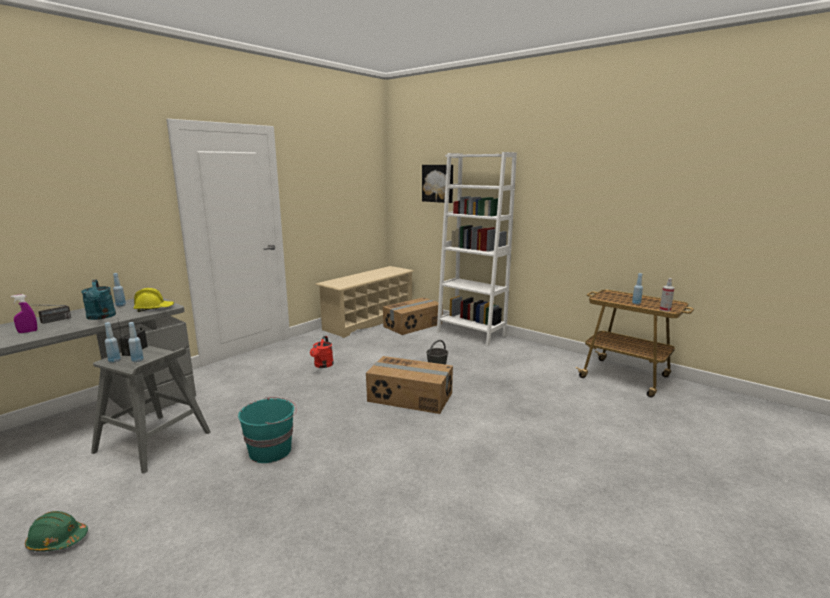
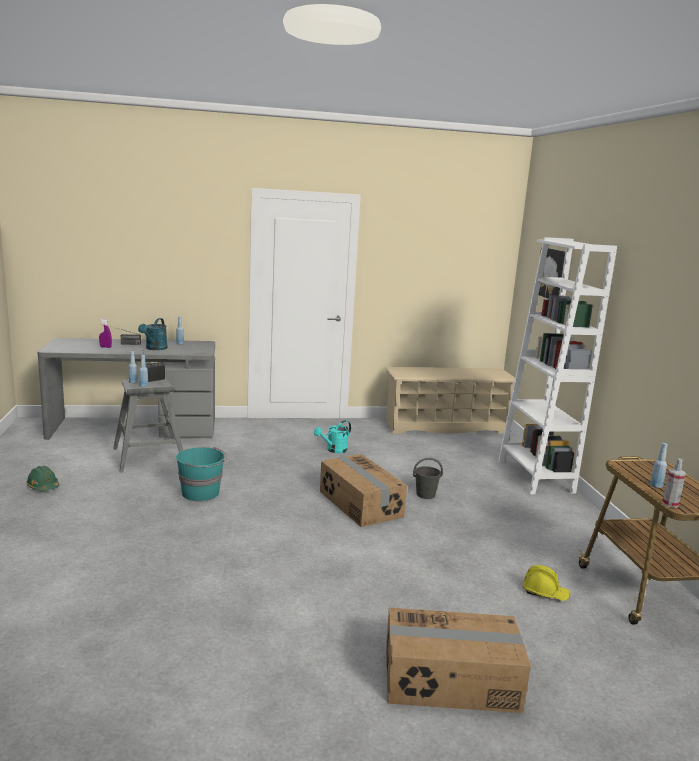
camera: 40 degrees right, 0 degrees up
(154, 309) = (192, 351): yellow hard hat -> yellow hard hat (545, 593)
(322, 365) = (334, 450): red watering can -> turquoise watering can
(413, 325) = (485, 445): cardboard box -> cardboard box (451, 681)

